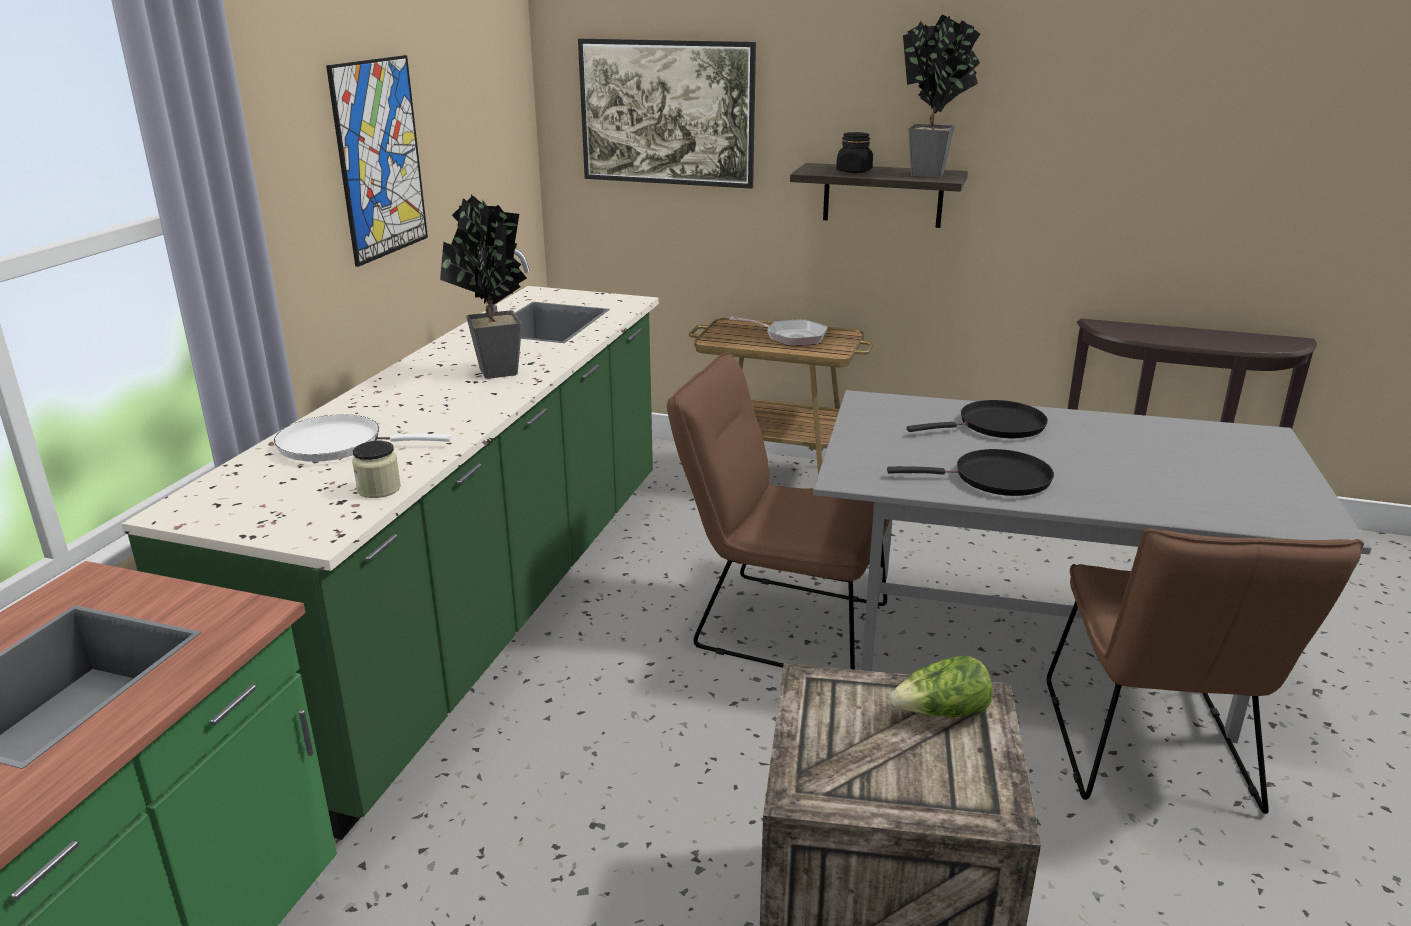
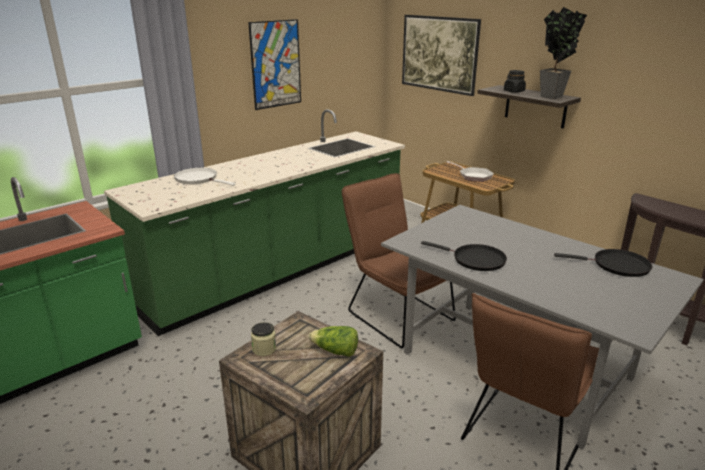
camera: 30 degrees right, 0 degrees up
(379, 489) = (189, 197): jar -> jar (264, 349)
(495, 374) = (289, 164): potted plant -> none
(996, 426) = (513, 237): black frying pan -> black frying pan (617, 266)

